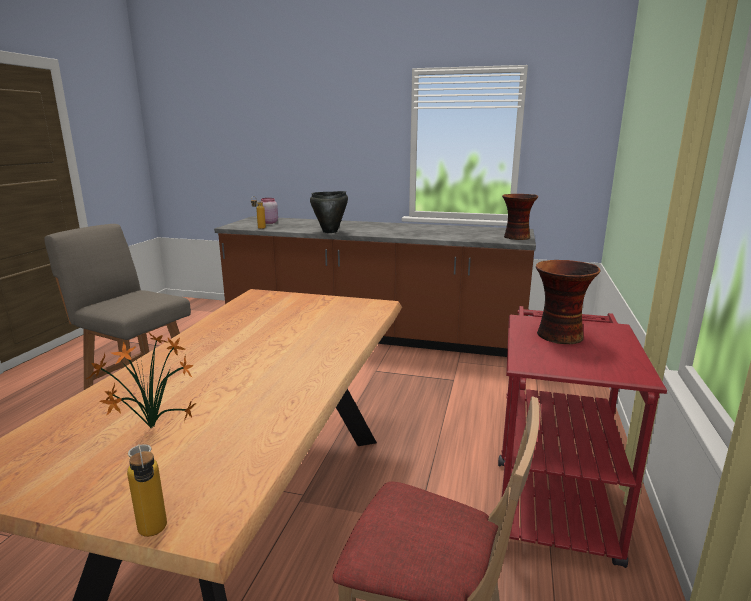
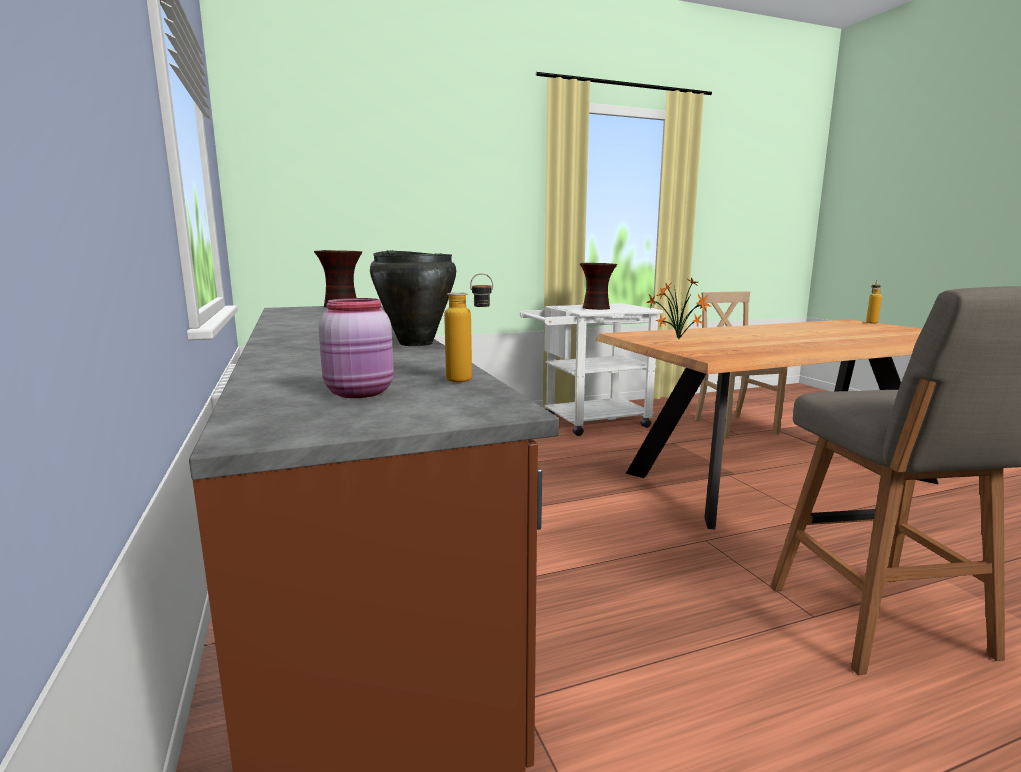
camera: 125 degrees left, 5 degrees down
(149, 428) = (872, 332): potted plant -> potted plant (679, 340)
(552, 498) = (587, 422): red cart -> white cart

